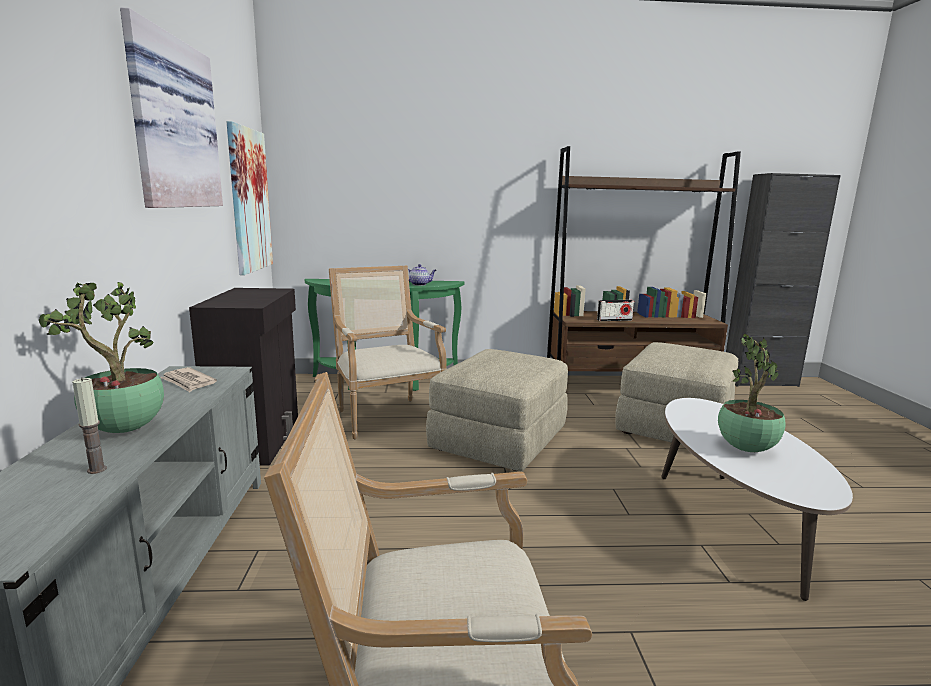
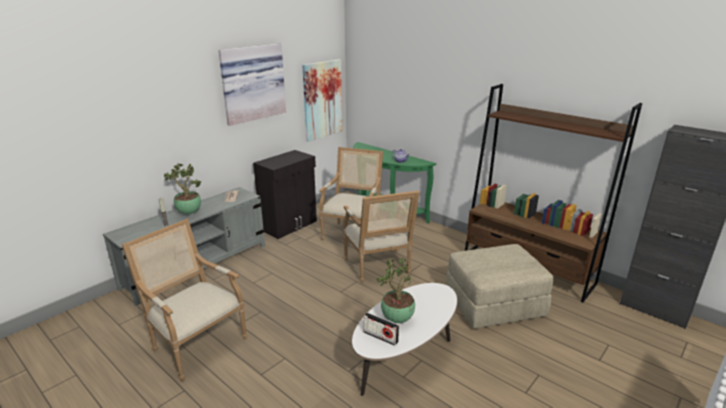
camera: 45 degrees right, 10 degrees up
(499, 440) = (379, 268): beige ottoman -> armchair
(614, 320) = (508, 218): radio -> radio (380, 337)

